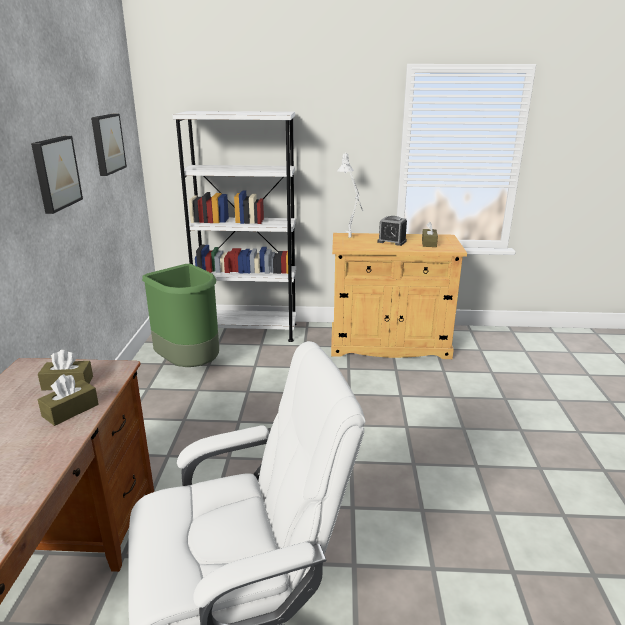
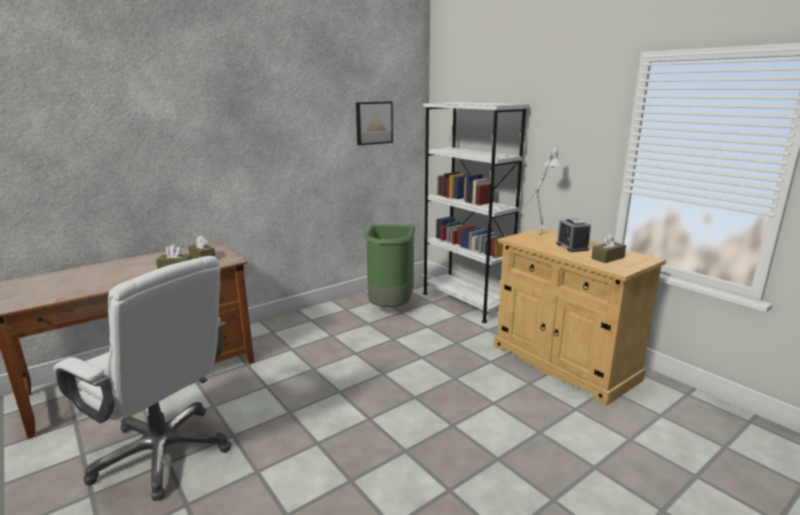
camera: 50 degrees right, 5 degrees down
(55, 173) = (298, 136): picture -> none

